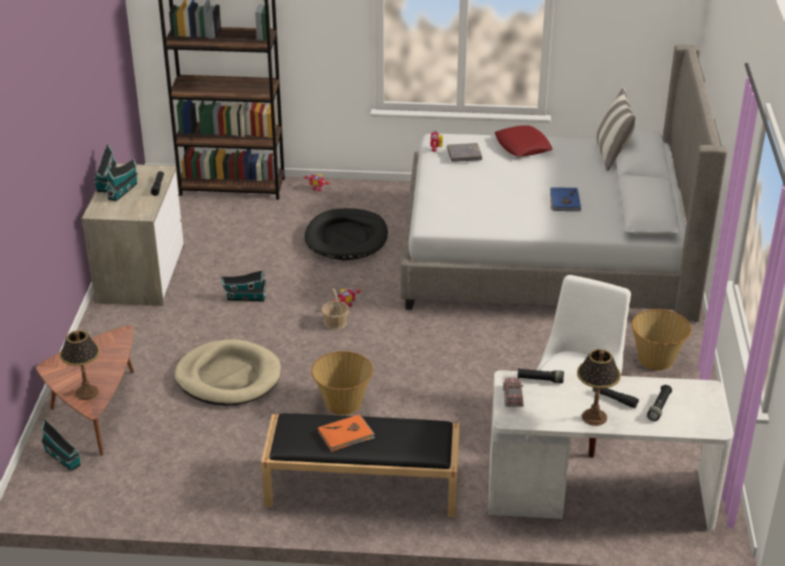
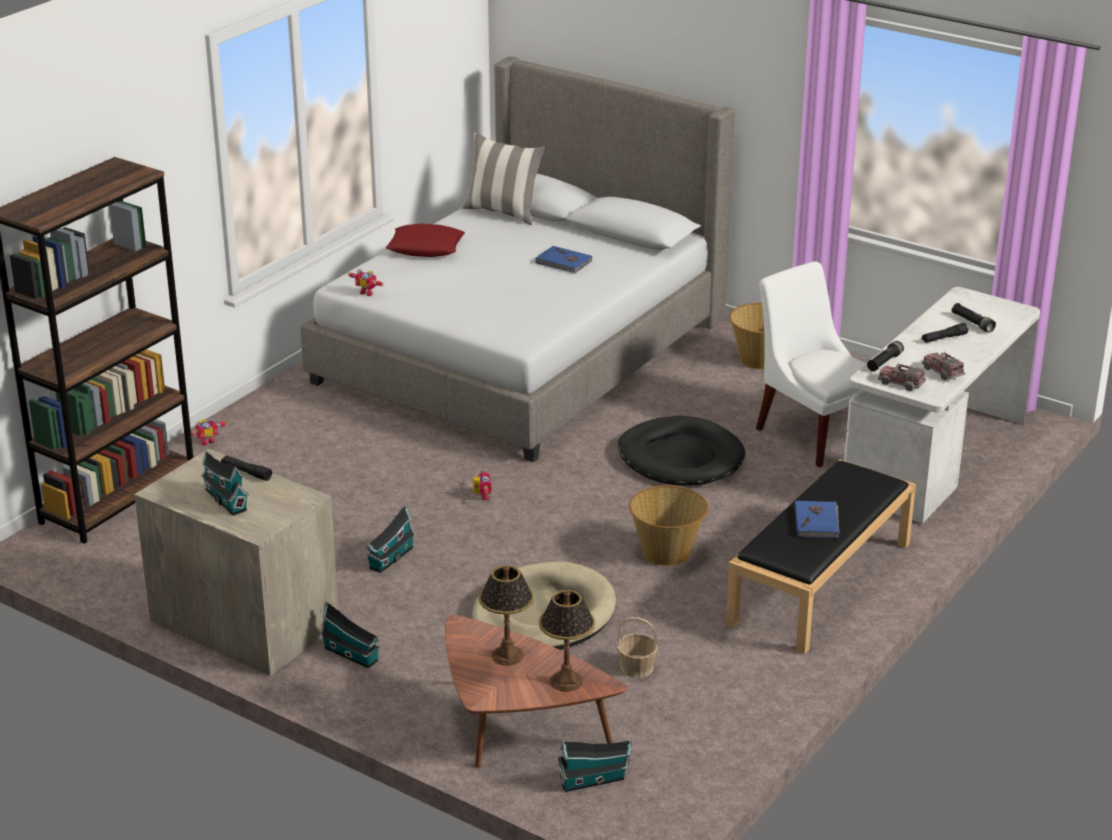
camera: 60 degrees left, 5 degrees down
(106, 183) = (187, 507): toy house -> toy house (352, 655)
(335, 323) = (510, 513): basket -> basket (637, 667)
(346, 238) = (343, 455): black dog bed -> black dog bed (680, 457)
(346, 435) = (817, 522): orange book -> blue book
(464, 155) = (406, 280): grey book -> none
(553, 413) = (942, 372): none -> toy truck
(594, 417) = (964, 356): table lamp -> table lamp (507, 656)

